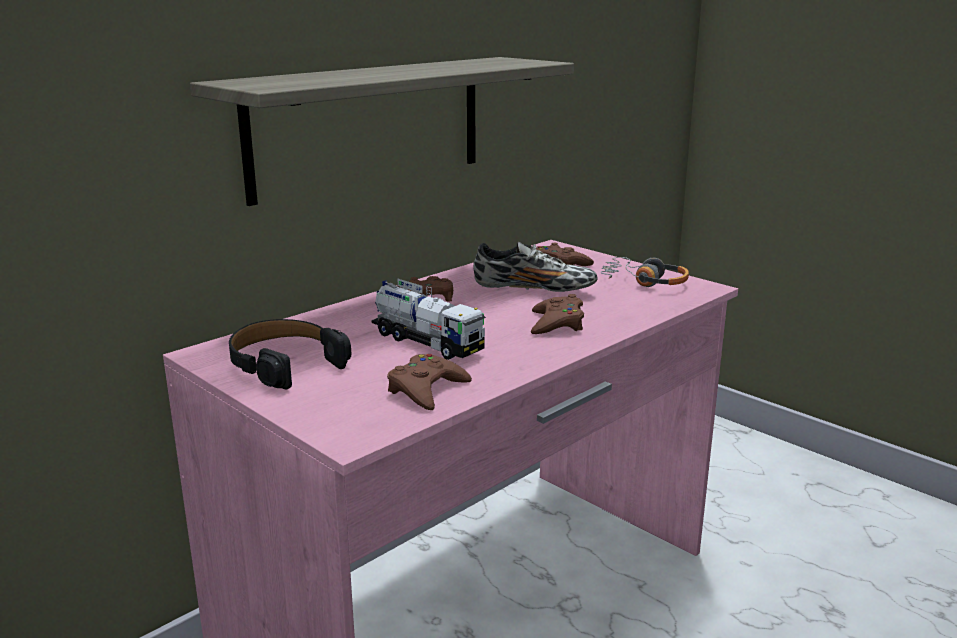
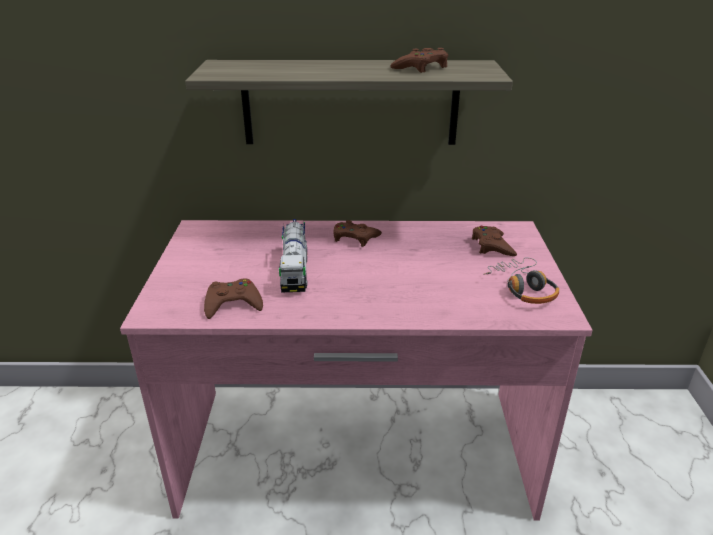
camera: 45 degrees right, 10 degrees up
(285, 364) = (210, 251): black headphones -> none
(534, 290) = (430, 260): shoe -> none
(557, 323) = (390, 294): brown game controller -> brown game controller (421, 68)

